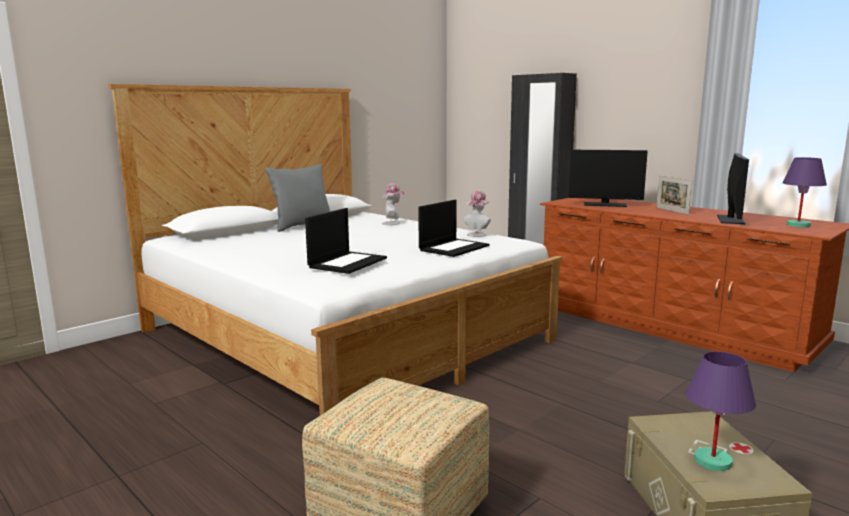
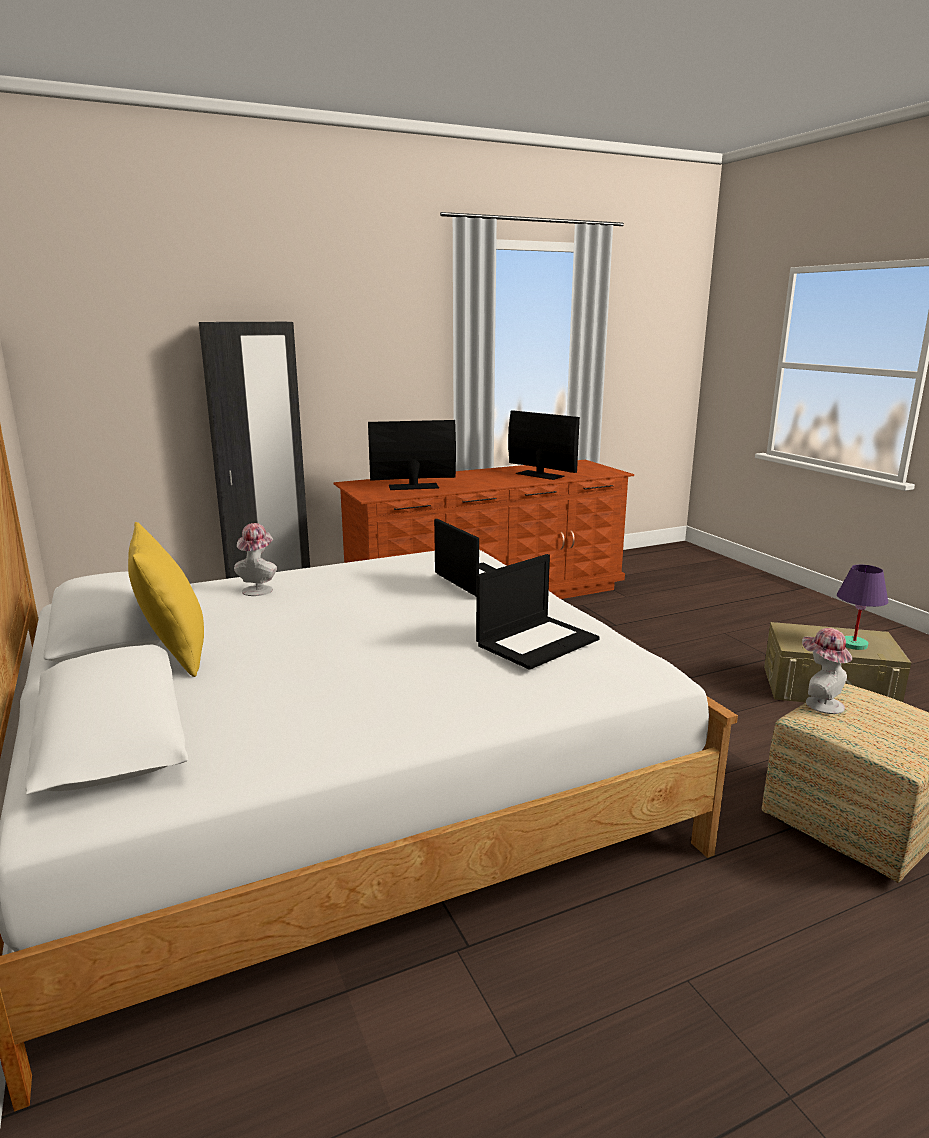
camera: 70 degrees left, 5 degrees up
(302, 226) = (174, 652): grey pillow -> yellow pillow
(347, 262) = (537, 641): laptop -> laptop turned 90 degrees clockwise
(477, 234) = (406, 560): hat -> hat (819, 703)
(605, 204) = (413, 486): monitor -> monitor turned 135 degrees counterclockwise
(672, 211) = (478, 478): picture frame -> none
(798, 225) = (579, 468): purple table lamp -> none

